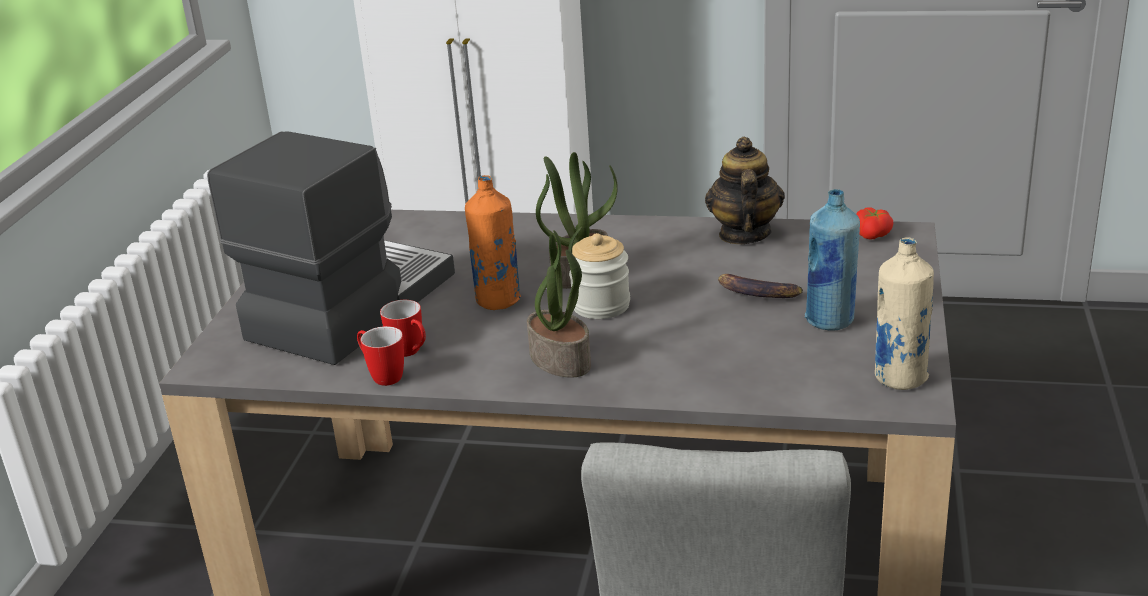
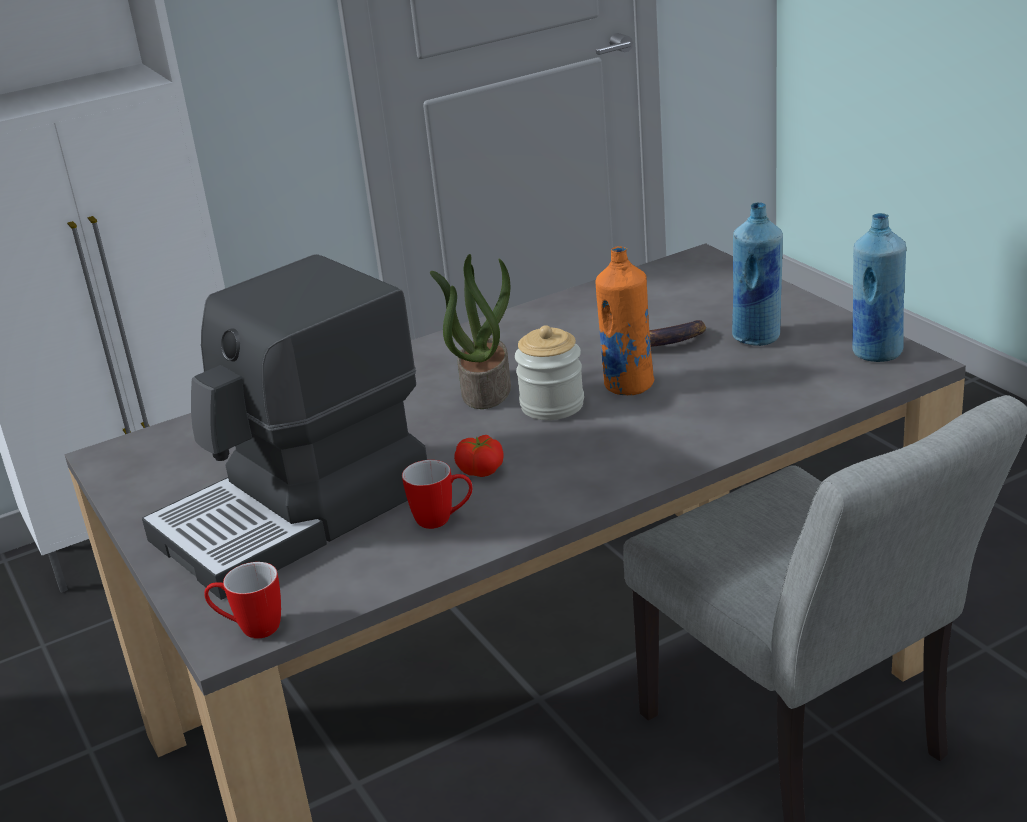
camera: 40 degrees left, 0 degrees up
(348, 307) = (297, 514): coffee machine -> coffee machine turned 120 degrees counterclockwise
(382, 376) = (450, 551): mug -> mug (250, 629)
(498, 300) = (447, 442): orange bottle -> orange bottle (628, 385)
(562, 359) = (596, 459): potted plant -> none
(744, 234) = (574, 305): teapot -> none
(873, 235) = (678, 268): tomato -> tomato (482, 469)
(900, 378) = (876, 352): beige bottle -> blue bottle

